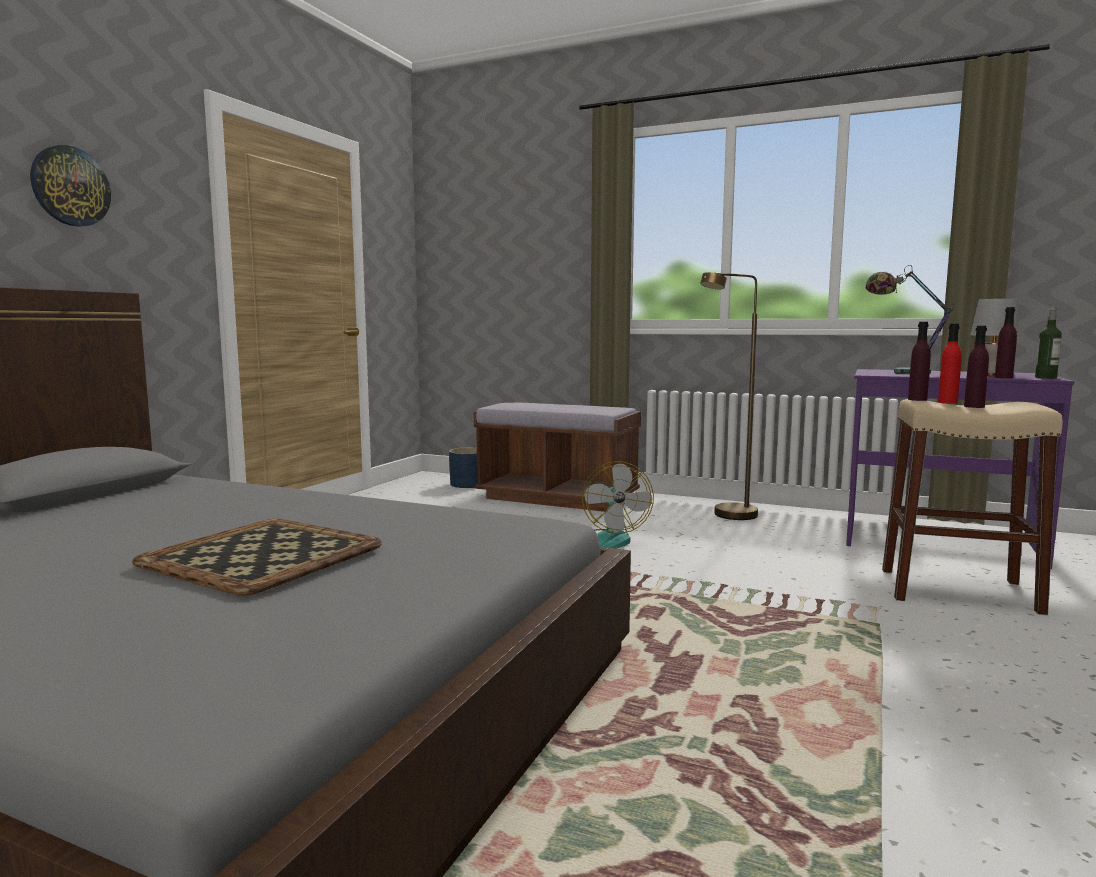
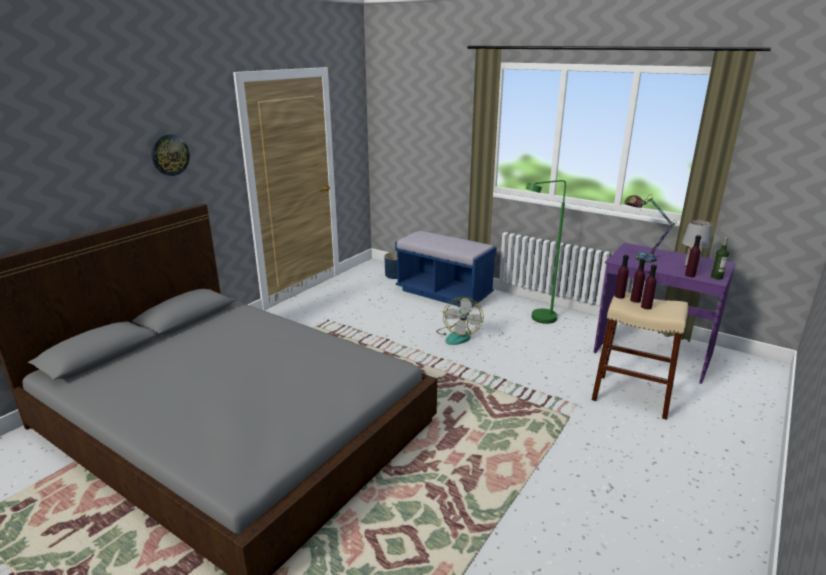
camera: 10 degrees right, 15 degrees up
(262, 556) = (265, 384): tray -> none
(557, 498) = (444, 293): brown bench -> blue bench
(728, 516) = (538, 319): brown floor lamp -> green floor lamp
(947, 402) = (635, 300): red bottle -> purple bottle

